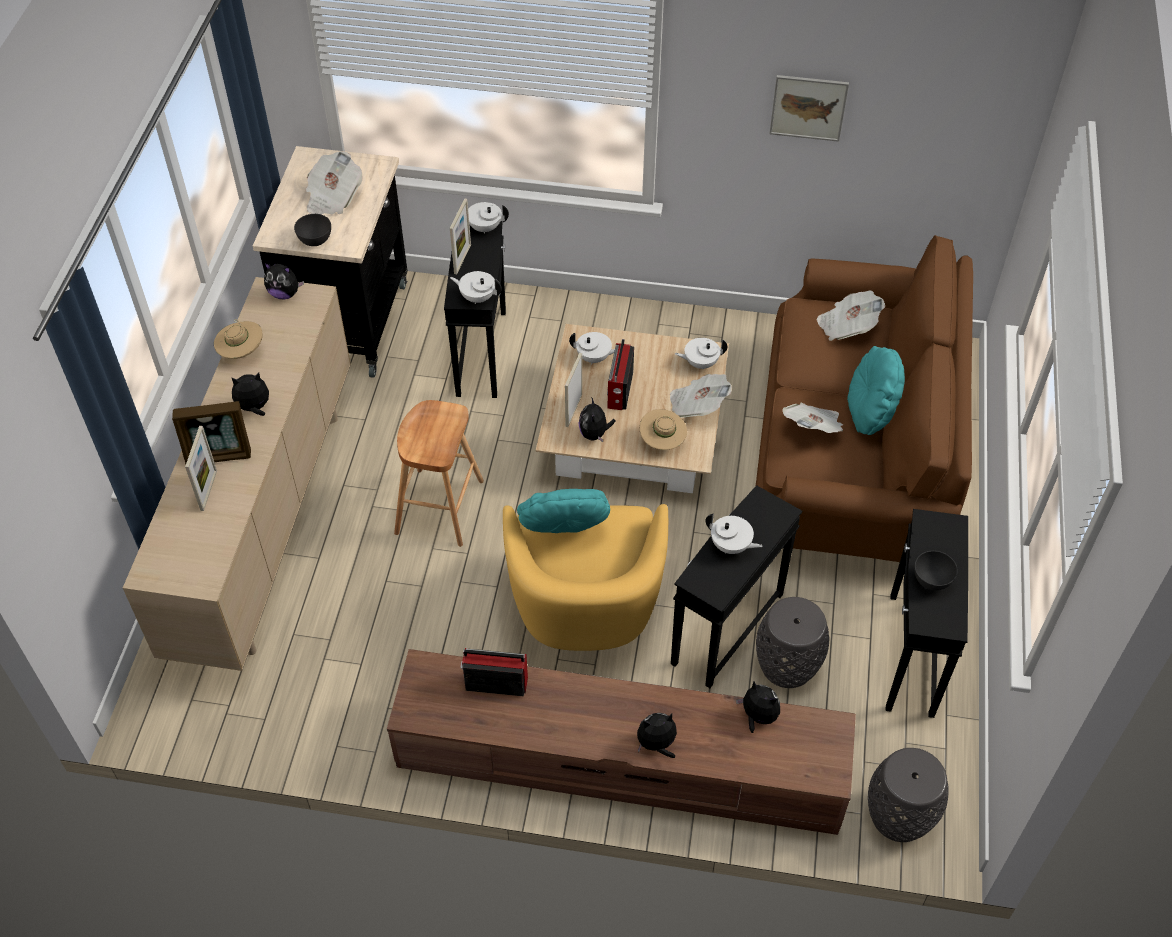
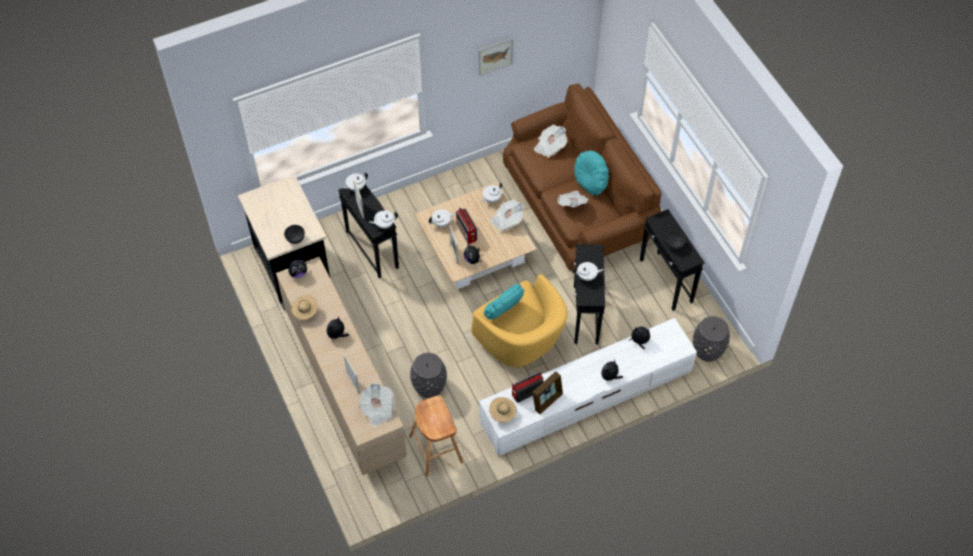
camera: 35 degrees left, 5 degrees up
(219, 454) = (342, 364): picture frame -> picture frame (547, 400)
(333, 197) = (283, 212): newspaper -> newspaper (377, 409)
(439, 507) = (418, 335): brown stool -> brown stool (436, 449)
(620, 762) = (586, 397): brown tv stand -> white tv stand
(662, 441) = (505, 246): beige hat -> beige hat (502, 414)
(787, 665) = (621, 315): grey stool -> grey stool (429, 386)

